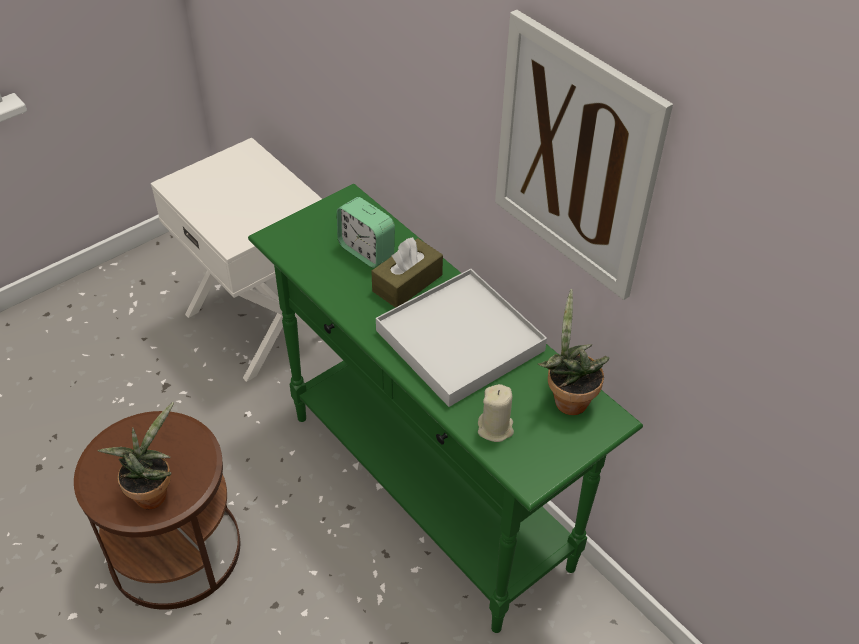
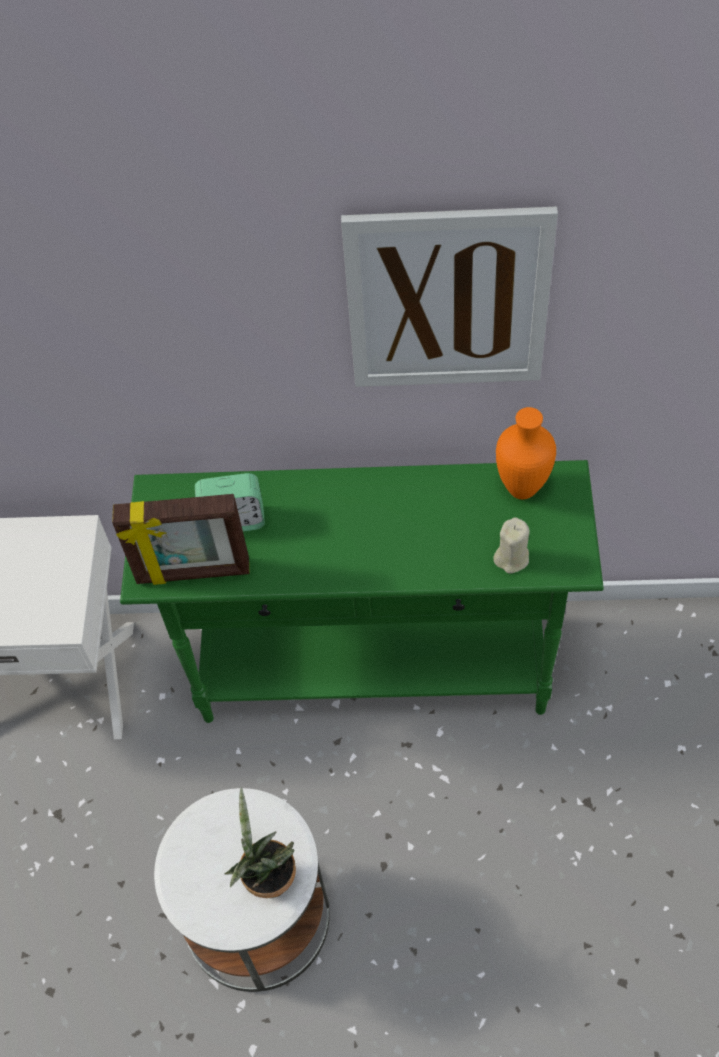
camera: 45 degrees left, 10 degrees up
(175, 548) = (256, 915): brown side table -> white side table
(303, 257) = (193, 573): none -> picture frame
(407, 283) = (301, 515): brown tissue box -> none
(459, 340) = (400, 521): white tray -> none
(567, 398) = (524, 489): potted plant -> orange vase

